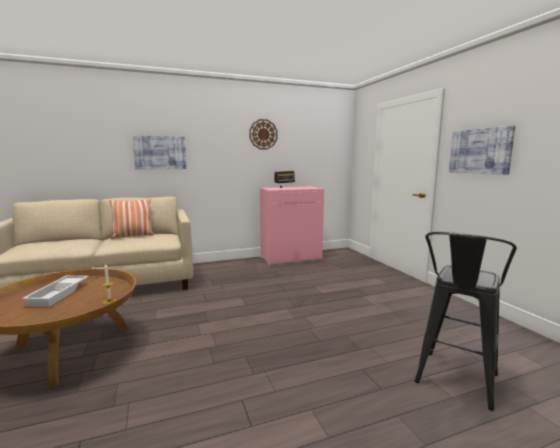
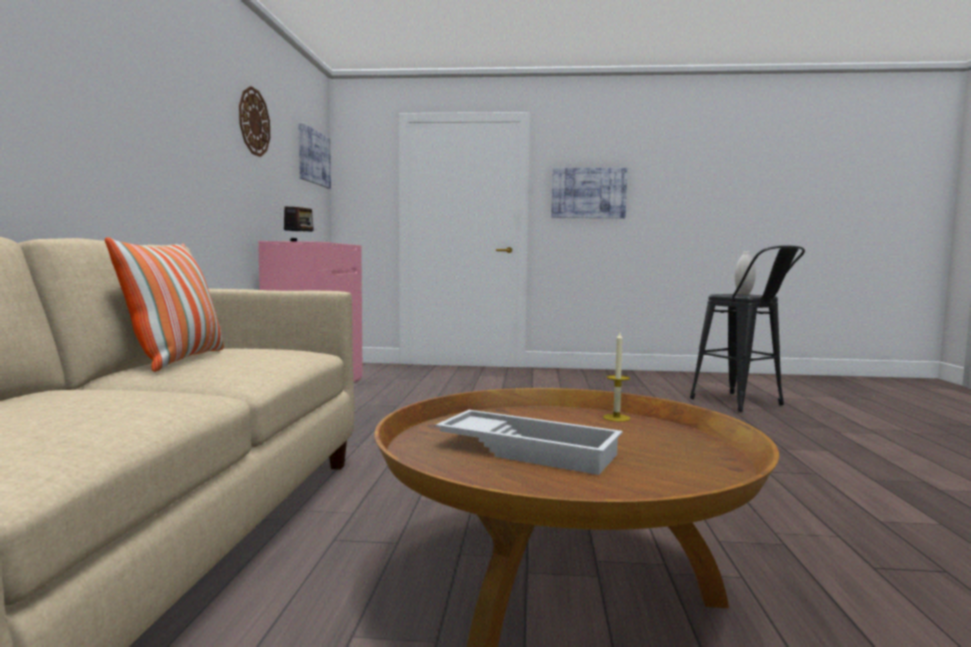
camera: 65 degrees left, 5 degrees down
(160, 152) = (98, 110): picture -> picture (313, 157)
(486, 275) = (744, 294): none -> white vase

